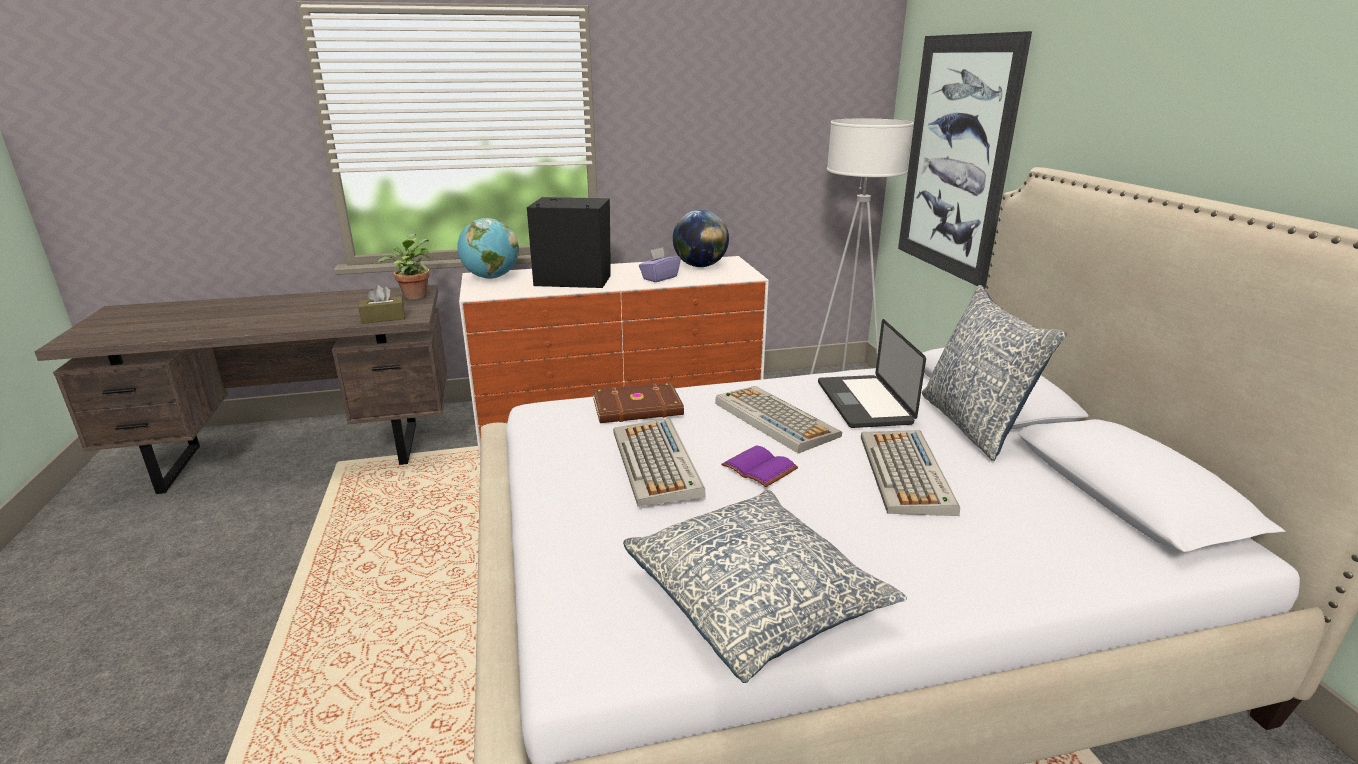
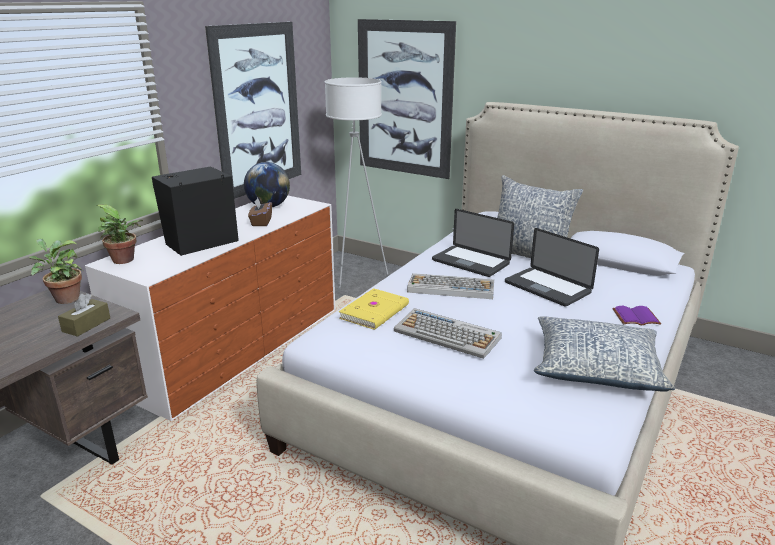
camera: 45 degrees left, 0 degrees up
(491, 278) = (125, 260): globe -> potted plant
(638, 408) = (375, 312): brown book -> yellow book
(659, 278) = (261, 222): purple tissue box -> brown tissue box
(745, 149) = (258, 109): none -> picture
(761, 468) = (492, 313): purple book -> purple book (636, 317)
(906, 474) = (547, 288): keyboard -> laptop

